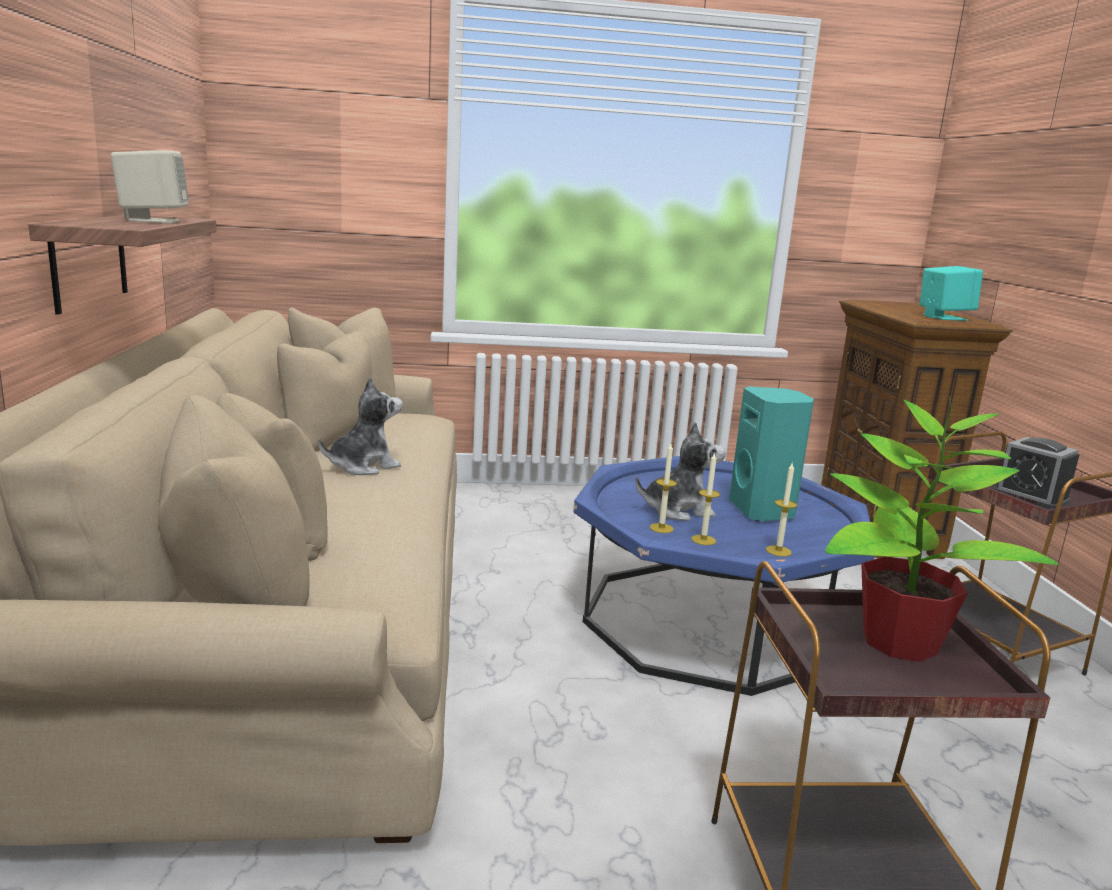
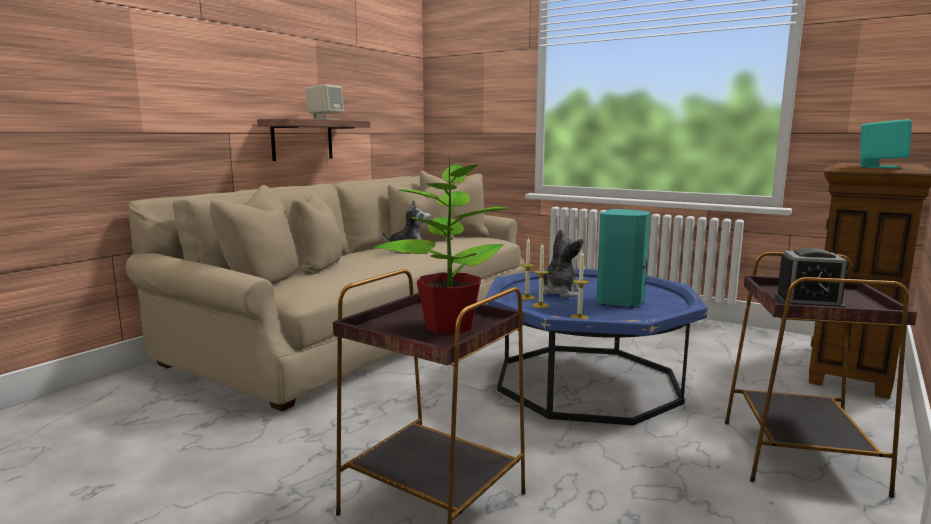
camera: 40 degrees right, 5 degrees down
(677, 510) = (559, 293): plush toy -> plush toy turned 90 degrees counterclockwise
(1030, 497) = (808, 303): alarm clock -> alarm clock turned 75 degrees counterclockwise

